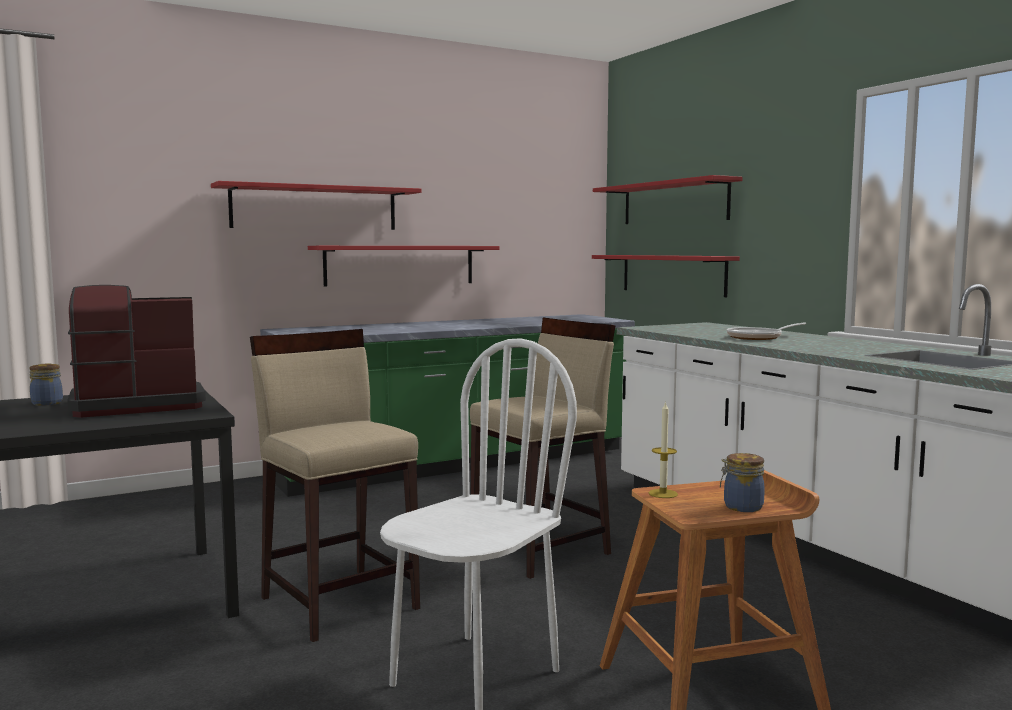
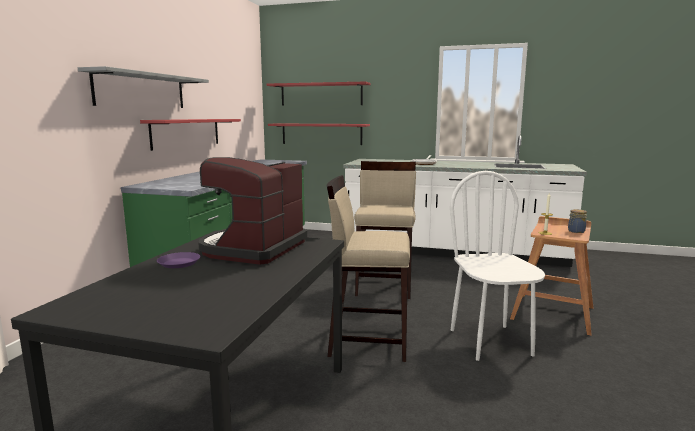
camera: 45 degrees left, 5 degrees up
(47, 403) = (179, 263): jar -> purple plate
(315, 208) = (141, 91): red shelf -> grey shelf

